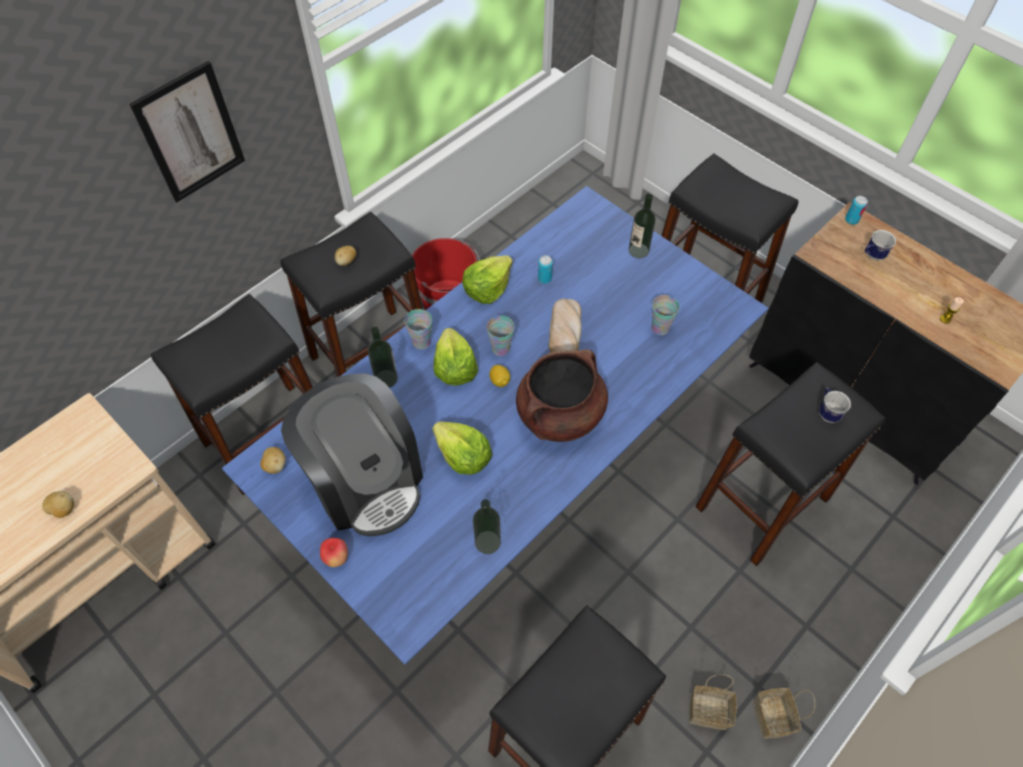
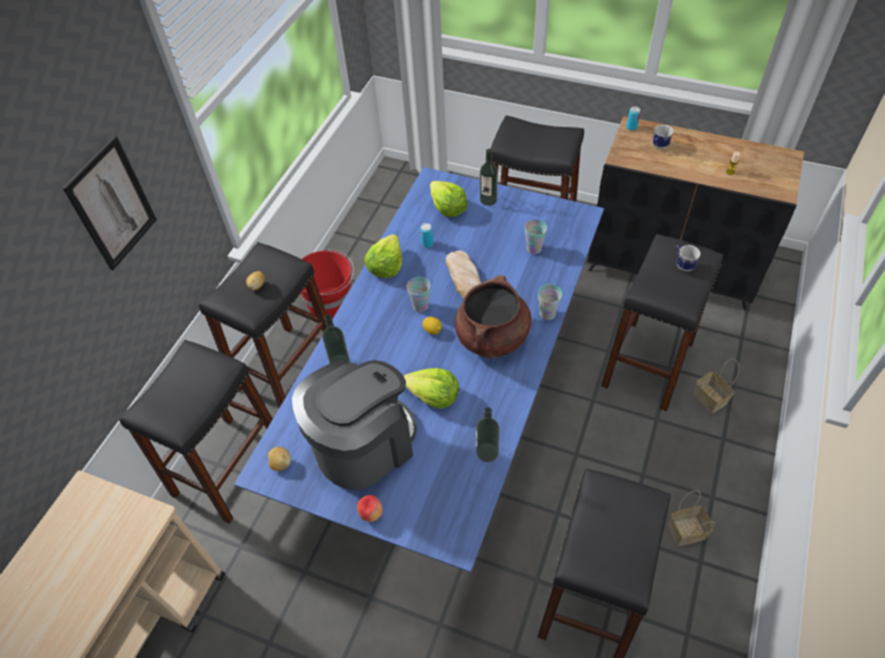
camera: 20 degrees left, 5 degrees down
(63, 509) = (104, 575): potato -> none
(365, 480) = (364, 445): coffee machine -> coffee machine turned 75 degrees counterclockwise
(421, 342) = (354, 324): cup -> cup (547, 314)
(454, 368) = (391, 334): lettuce -> lettuce (448, 208)
(773, 718) = (734, 515): basket -> basket (711, 399)

